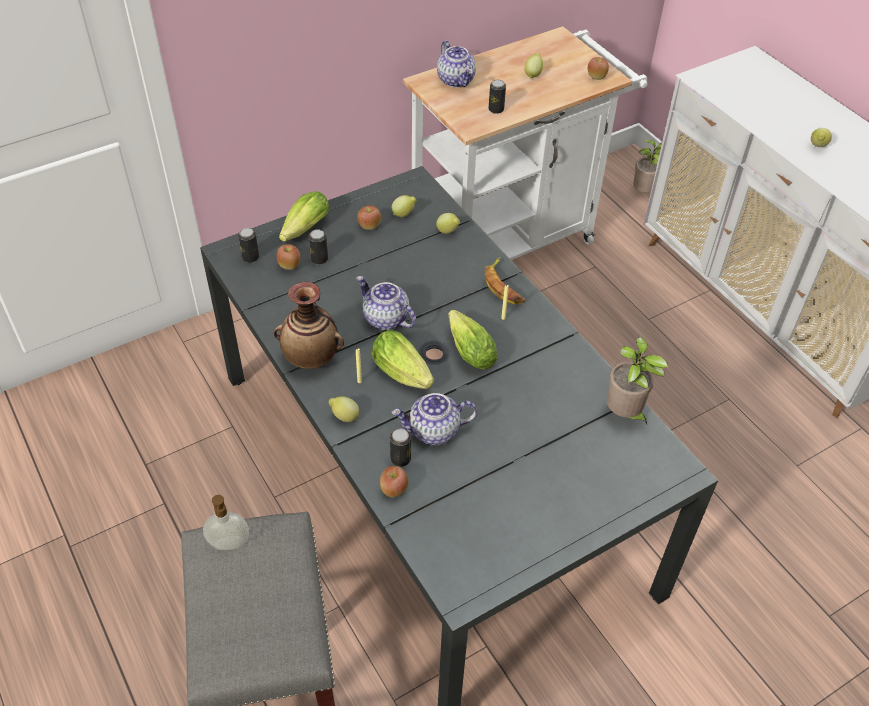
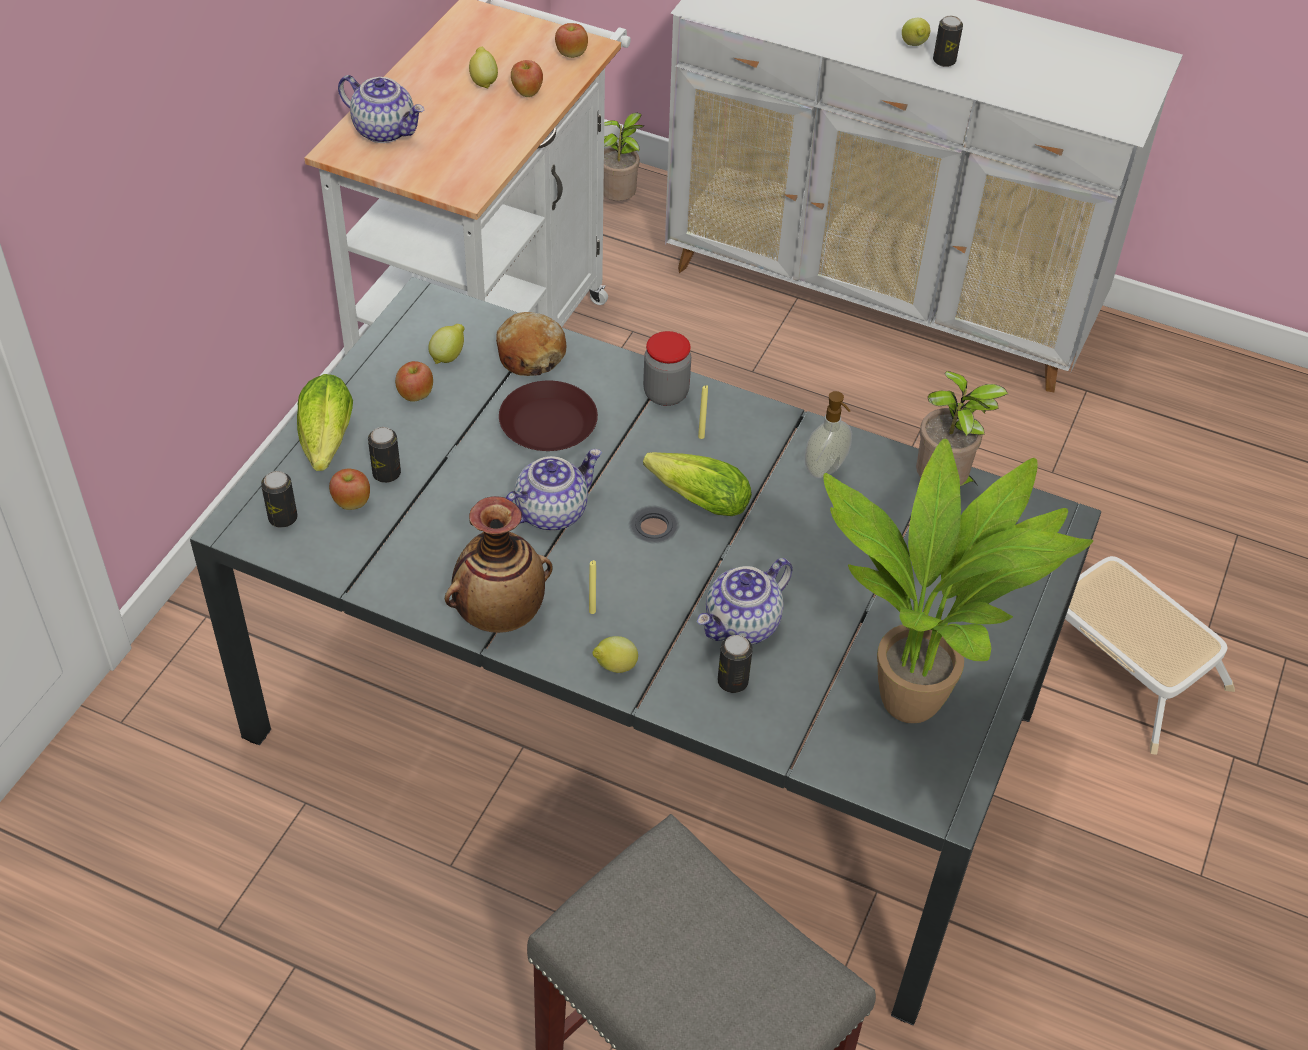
camera: 35 degrees left, 0 degrees up
(229, 544) = (618, 911): soap dispenser -> soap dispenser (826, 469)
(385, 318) = (551, 511): teapot -> teapot turned 135 degrees clockwise
(393, 489) = (758, 724): apple -> apple (526, 92)
(404, 374) = (642, 572): lettuce -> none
(424, 273) = (549, 425): none -> brown plate
(448, 232) = (530, 354): lemon -> bread
(496, 109) = (478, 152): can -> can (944, 61)
(498, 525) = (916, 697): none -> potted plant
(504, 286) = (665, 394): banana -> jar
(751, 604) = (1123, 663): none -> beige step ladder

